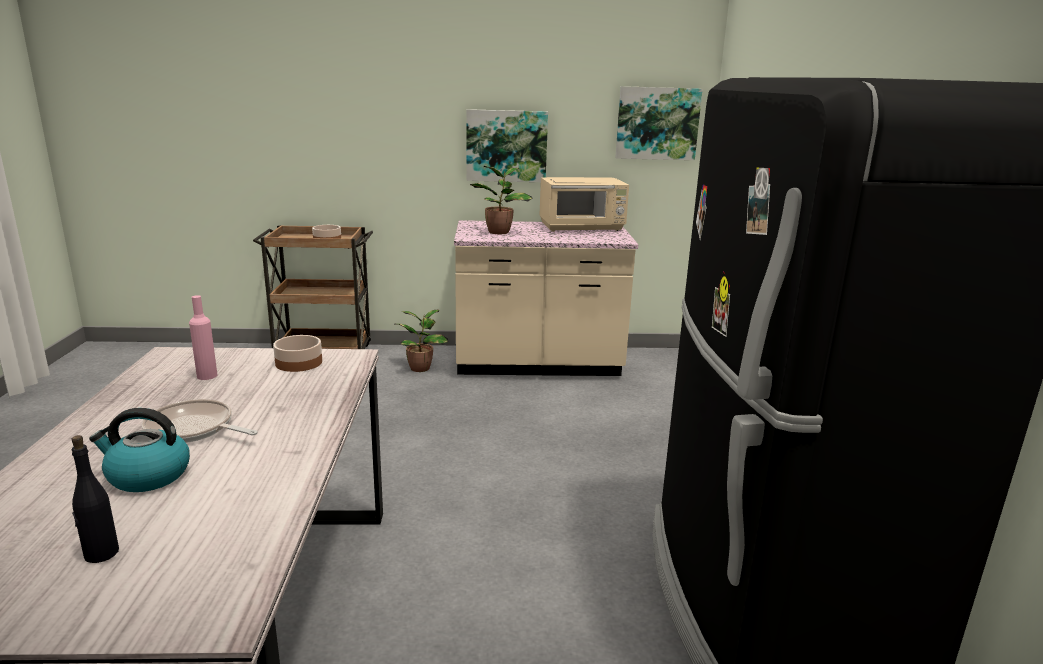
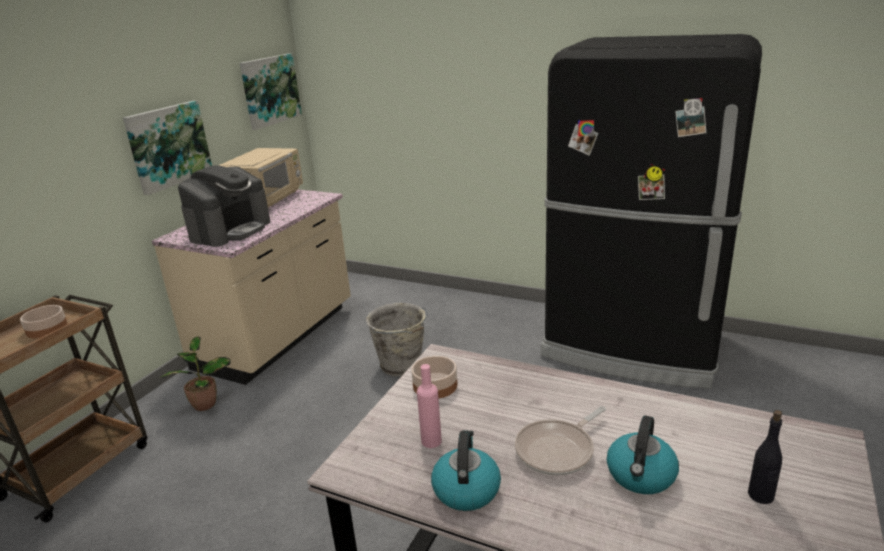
camera: 60 degrees left, 5 degrees up
(136, 399) = (466, 489): none -> kettle
(500, 232) = (230, 230): potted plant -> coffee machine
(548, 436) = (402, 366): none -> grey bucket

